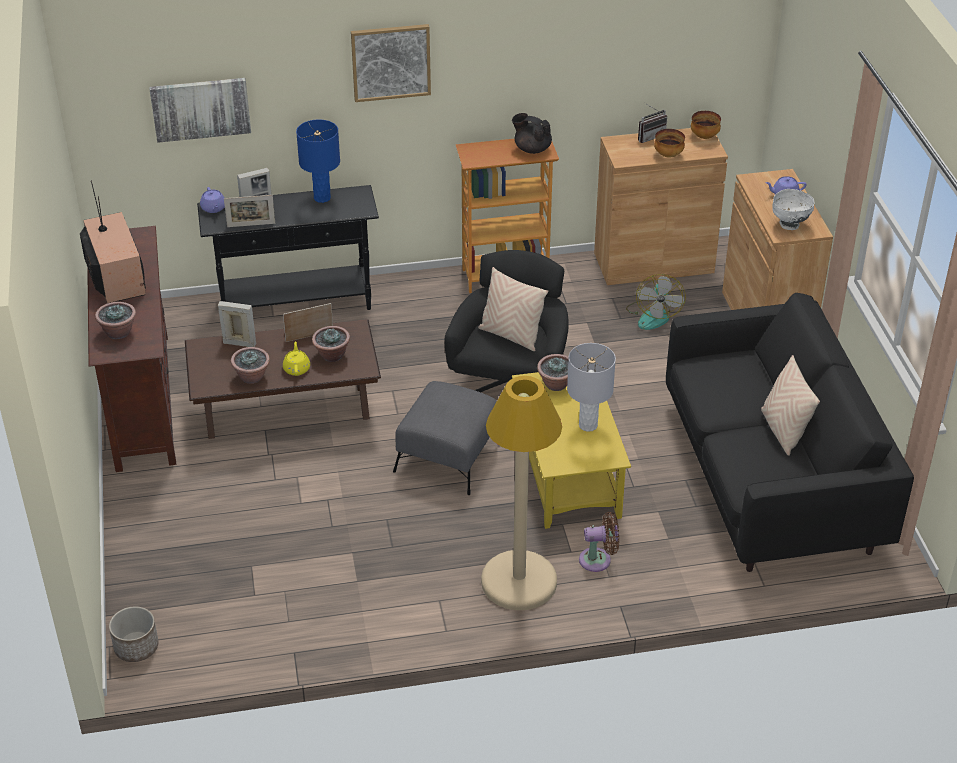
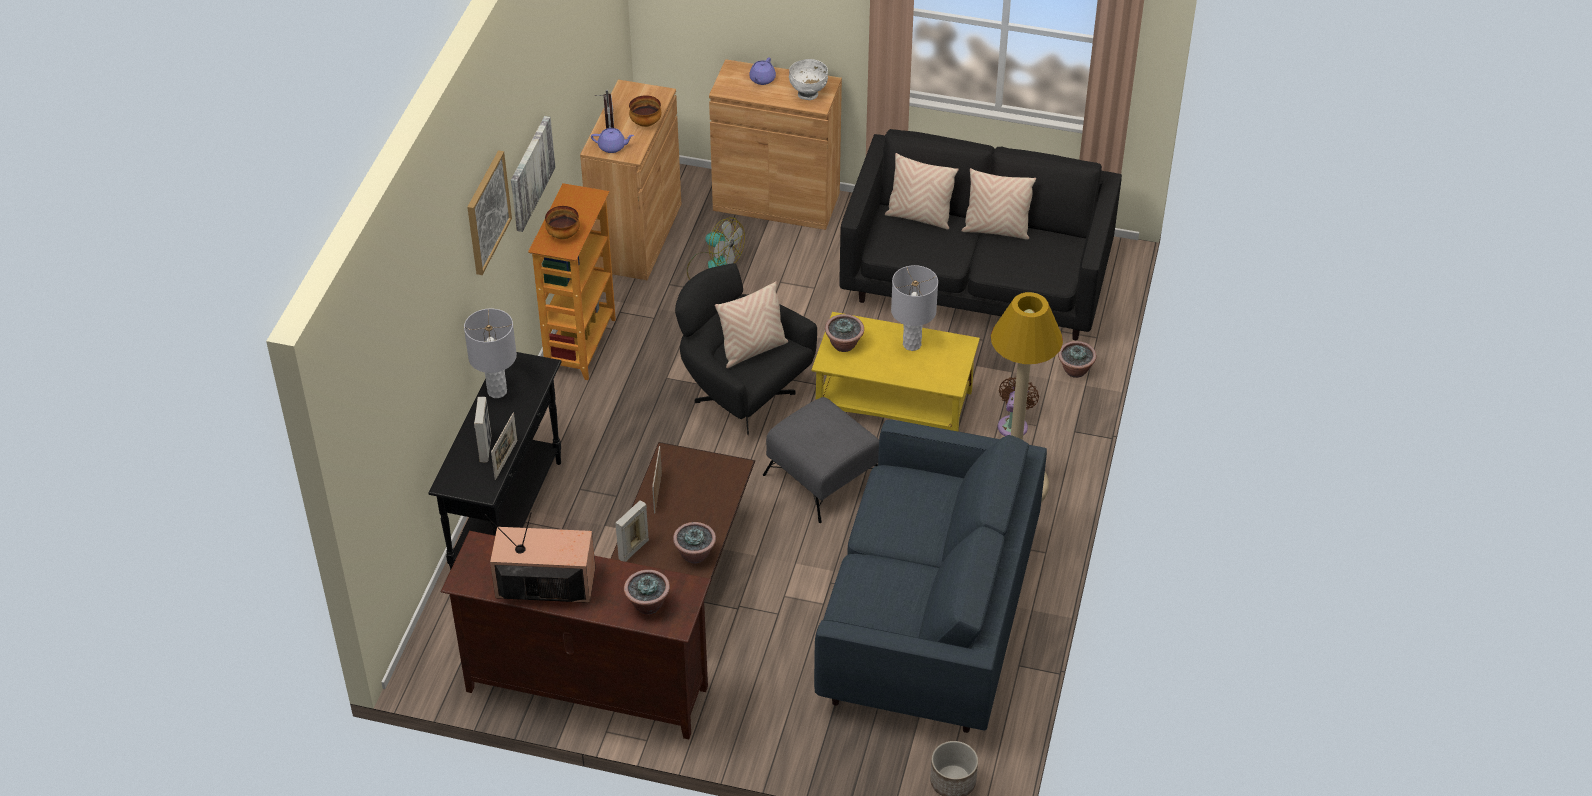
camera: 65 degrees left, 5 degrees up
(200, 108) = (411, 391): picture -> picture (530, 172)
(213, 208) = (451, 481): purple teapot -> purple teapot (612, 147)
(297, 368) = (703, 517): yellow teapot -> none
(319, 573) = (927, 617): none -> blue sofa
(322, 197) = (497, 391): blue table lamp -> grey table lamp
(332, 355) = (700, 485): potted plant -> potted plant (1075, 371)
(532, 149) = (578, 203): black teapot -> none
(704, 136) = (633, 90): bowl -> bowl (564, 235)
(757, 377) = (919, 217): none -> beige pillow

